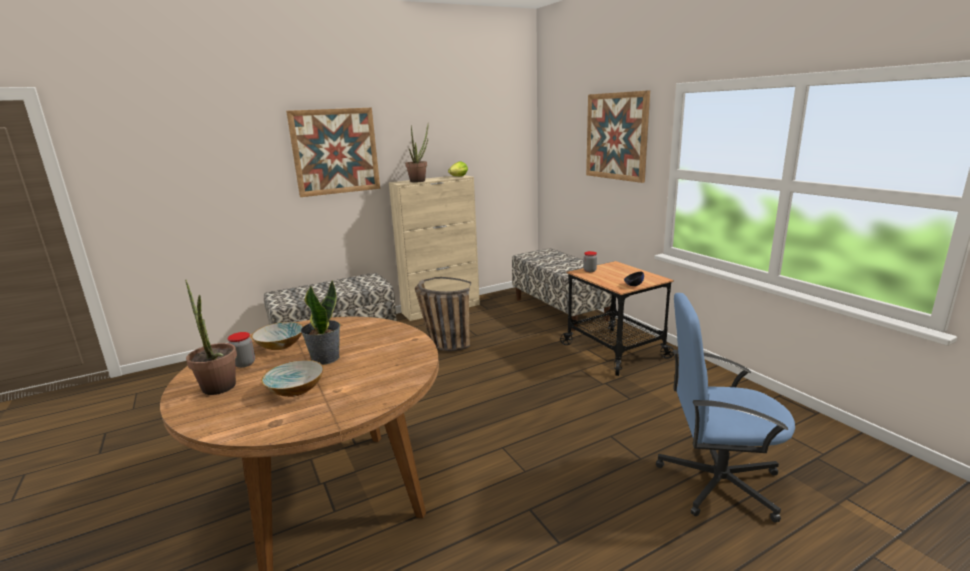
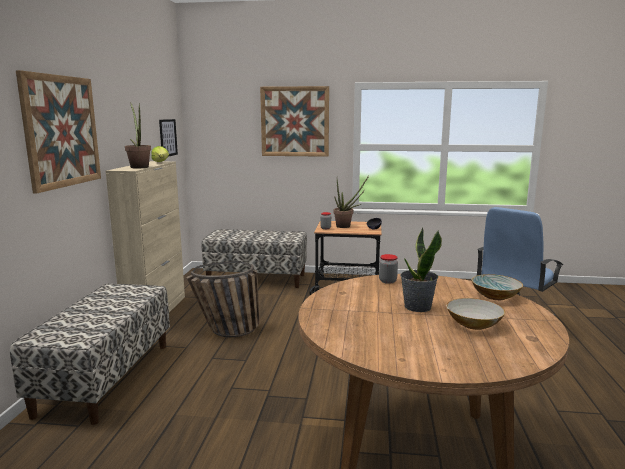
camera: 55 degrees left, 5 degrees down
(220, 390) = (441, 352): potted plant -> potted plant (346, 226)
(244, 363) = (386, 336): jar -> jar (387, 281)
(281, 345) = (359, 317): bowl -> bowl (495, 296)
(501, 151) = (168, 137): none -> picture

